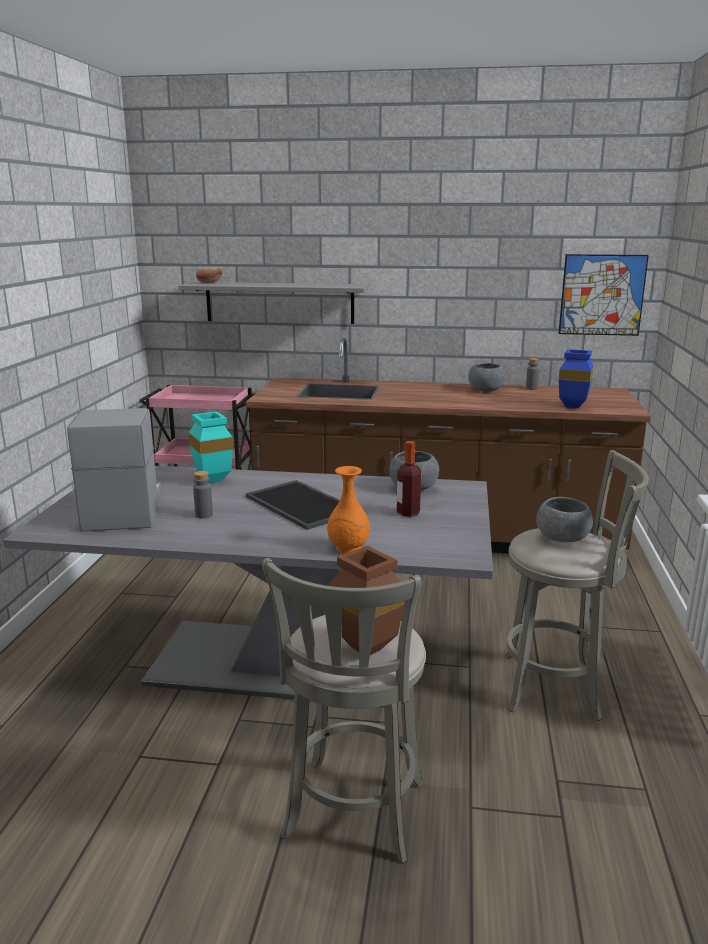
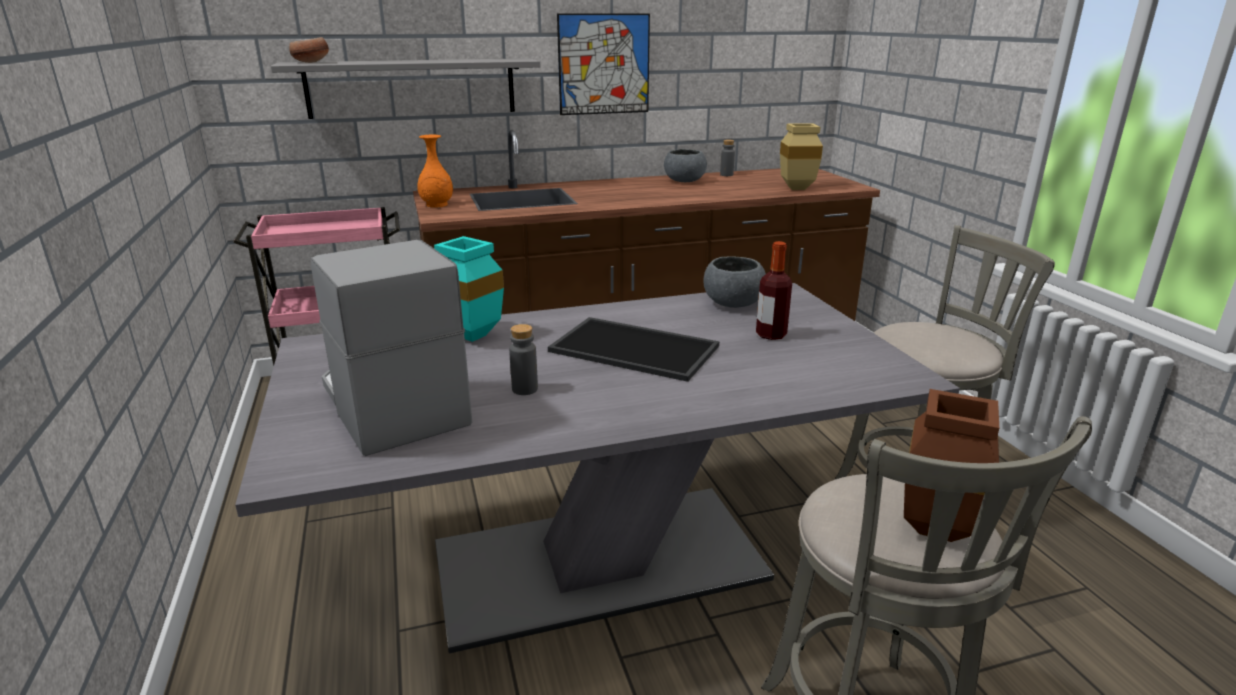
camera: 25 degrees left, 5 degrees up
(348, 548) = (771, 395): orange vase -> orange vase (437, 205)
(562, 538) = (927, 334): grey bowl -> none
(574, 406) = (798, 188): blue vase -> beige vase
(602, 295) = (787, 63): picture -> picture (604, 64)

